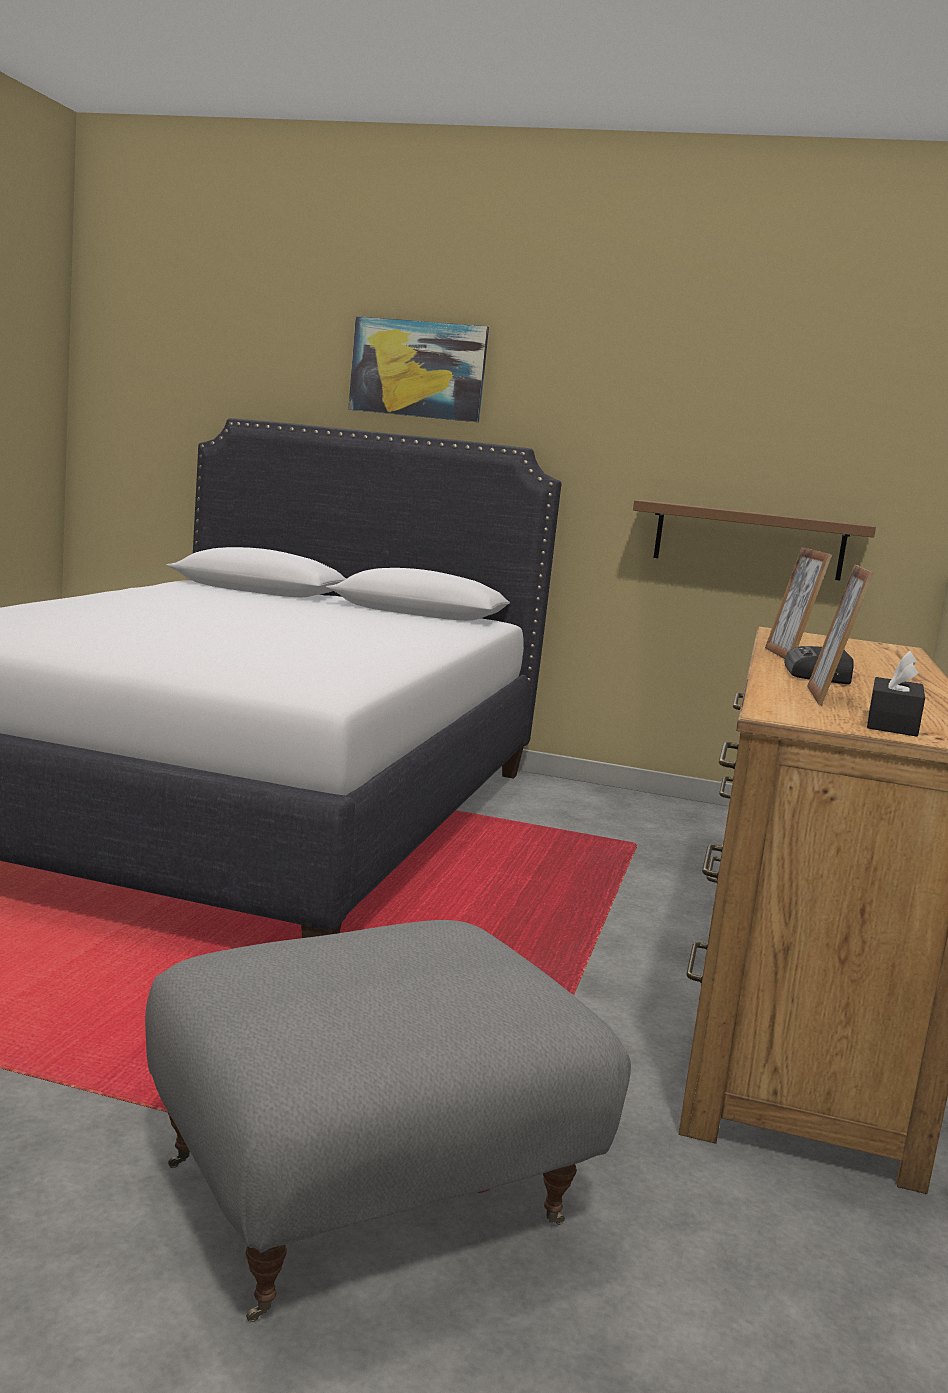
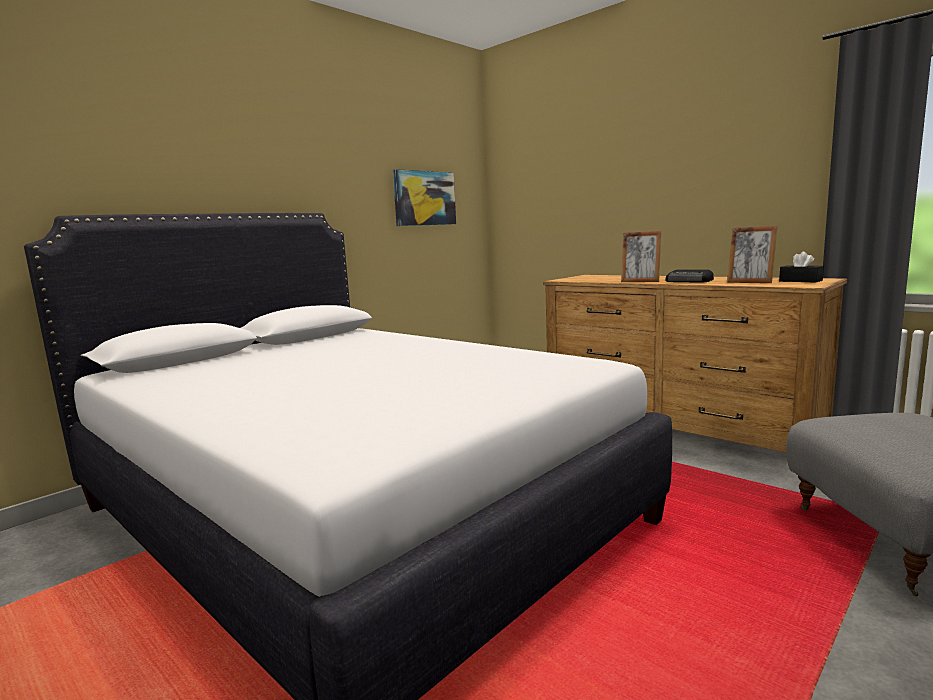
camera: 60 degrees left, 0 degrees up
(418, 369) = (220, 162): picture -> picture (424, 198)
(749, 540) = (424, 250): brown shelf -> none

